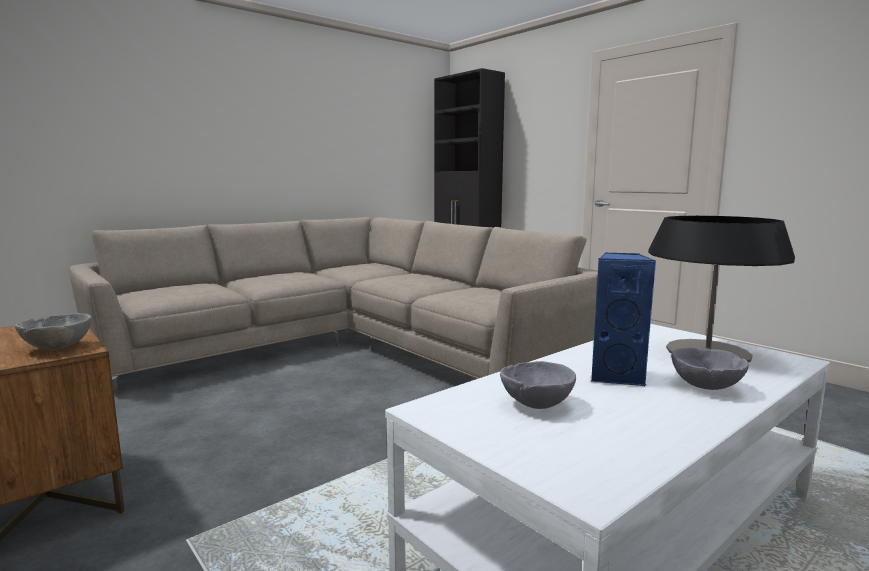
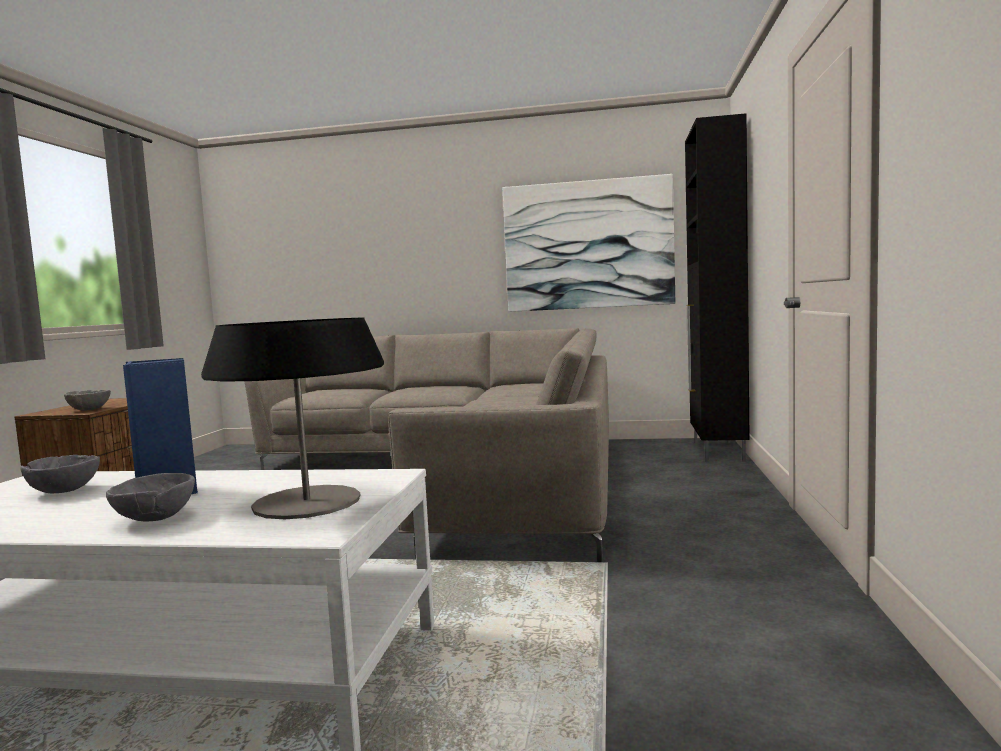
camera: 50 degrees right, 5 degrees down
(366, 148) = (588, 245): none -> picture

